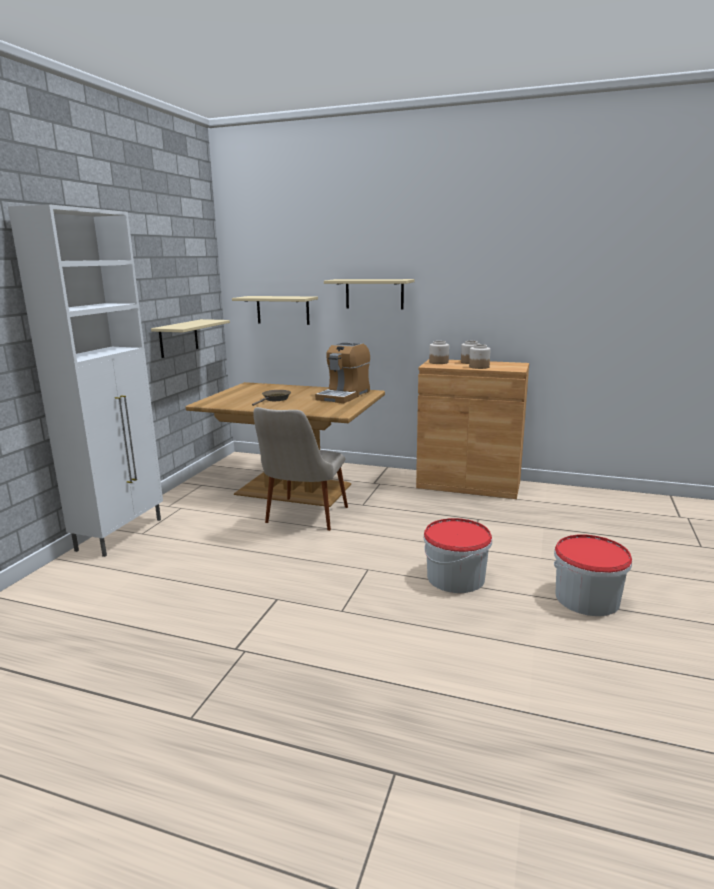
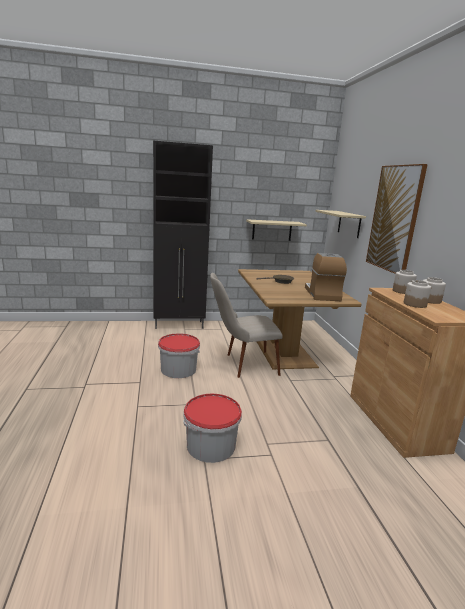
camera: 60 degrees right, 0 degrees up
(121, 534) = (179, 325): white cabinet -> black cabinet
(344, 395) = (322, 294): coffee machine -> coffee machine turned 90 degrees clockwise
(374, 294) = (394, 218): beige shelf -> picture
(587, 598) = (227, 539): bucket -> bucket (178, 369)

